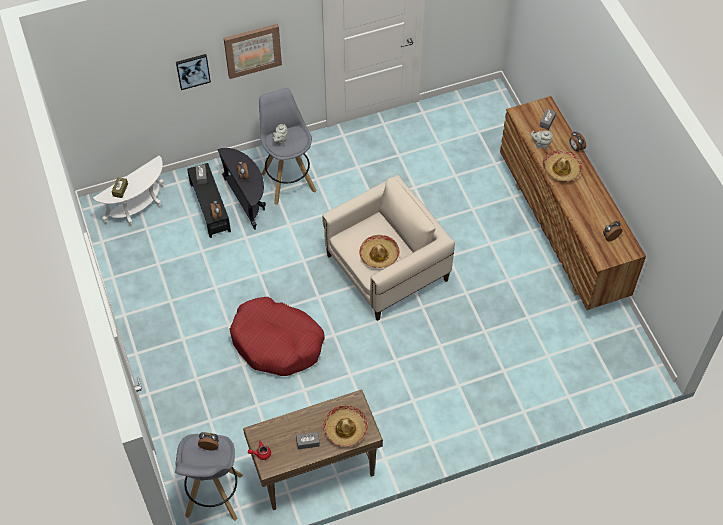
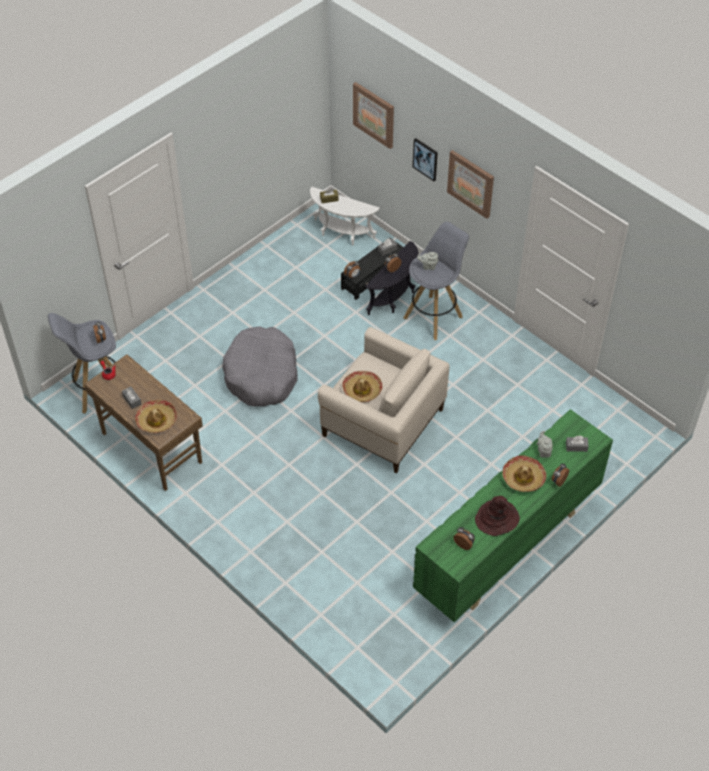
camera: 65 degrees right, 5 degrees down
(116, 81) = (374, 114): none -> picture
(277, 342) = (261, 375): red dog bed -> grey dog bed
(561, 234) = (508, 547): brown cabinet -> green cabinet
(594, 204) = (497, 518): none -> brown hat

